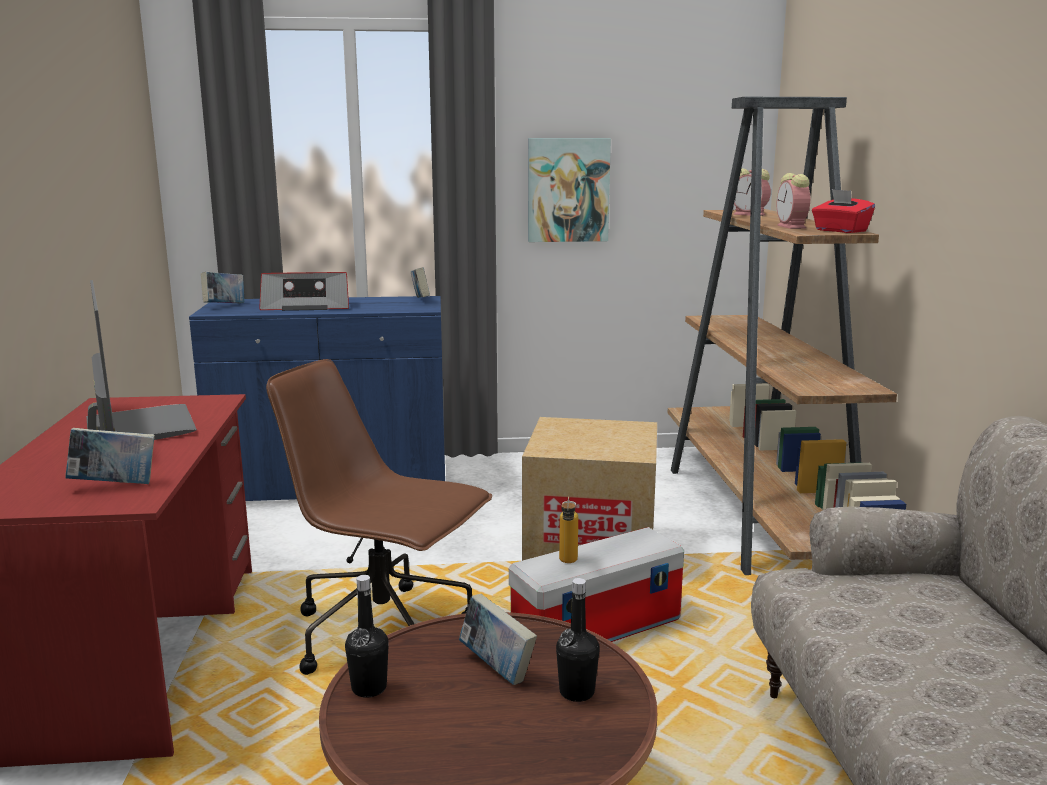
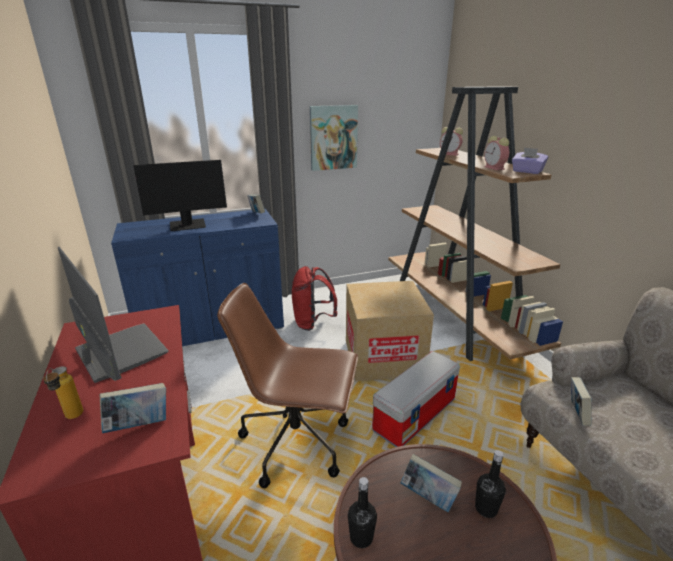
camera: 15 degrees left, 10 degrees up
(224, 306) = (130, 230): book -> book (576, 414)
(307, 306) = (188, 225): radio -> monitor
(497, 495) = (312, 323): none -> red backpack
(568, 563) = (406, 388): bottle -> bottle (71, 419)
(840, 231) = (527, 171): red tissue box -> purple tissue box

